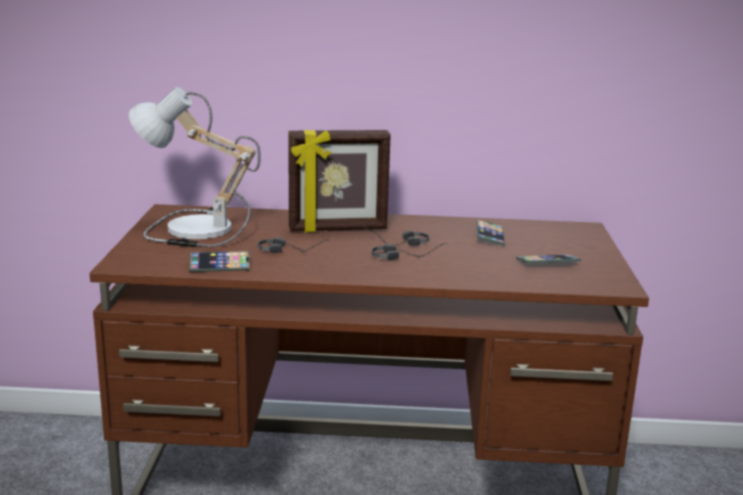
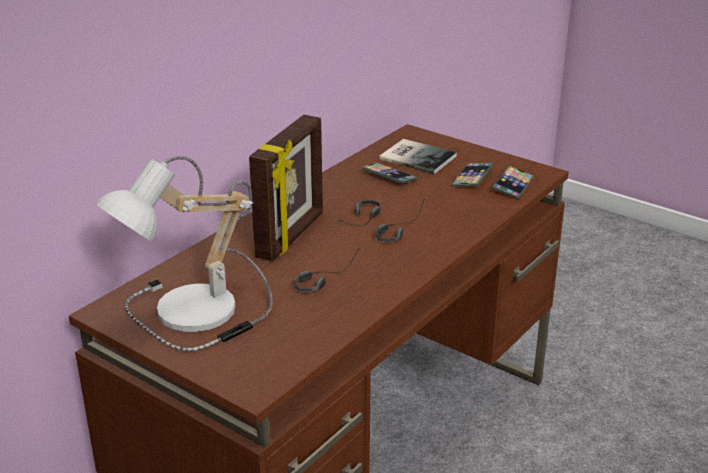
camera: 55 degrees left, 10 degrees up
(219, 266) = (322, 328): phone -> phone (512, 186)
(546, 237) = (417, 156): none -> book

